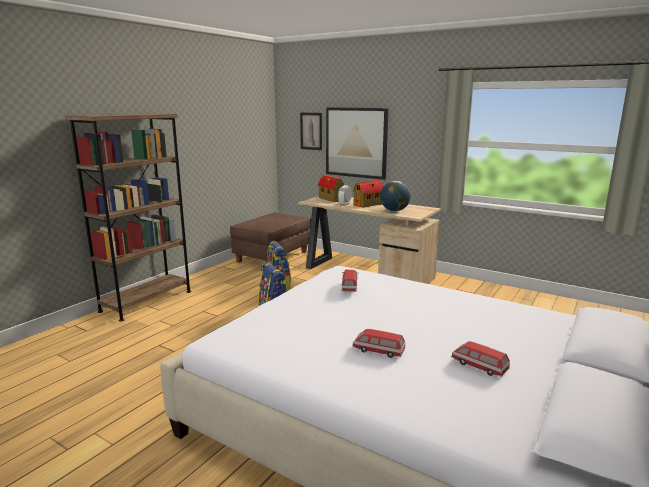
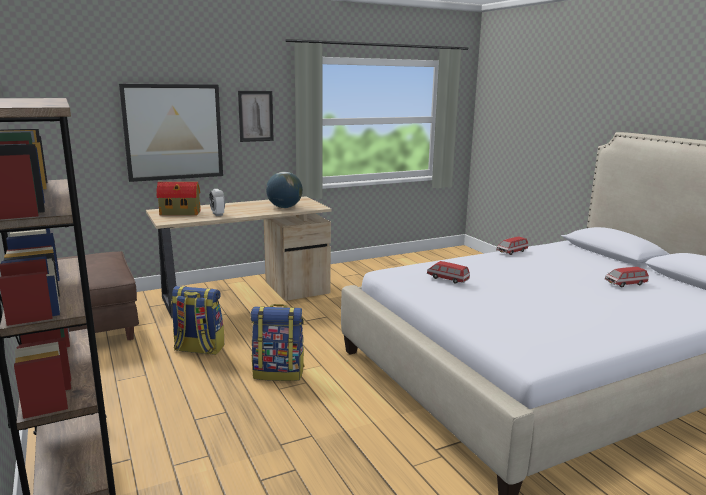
camera: 60 degrees left, 0 degrees up
(311, 131) = (89, 120): picture -> picture (255, 116)
(368, 204) = (240, 208): toy house -> none
(378, 351) = (590, 303): toy car -> toy car (512, 252)

